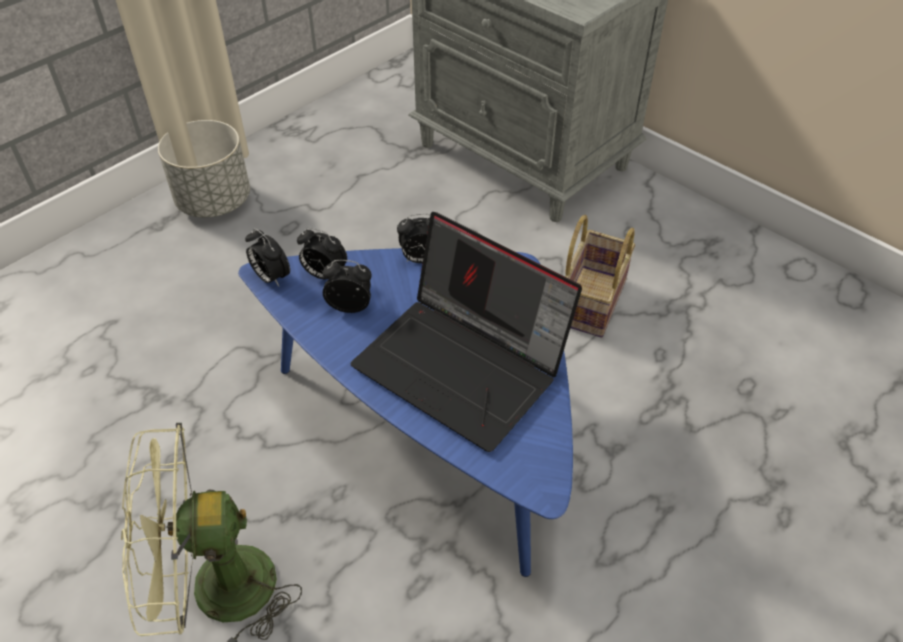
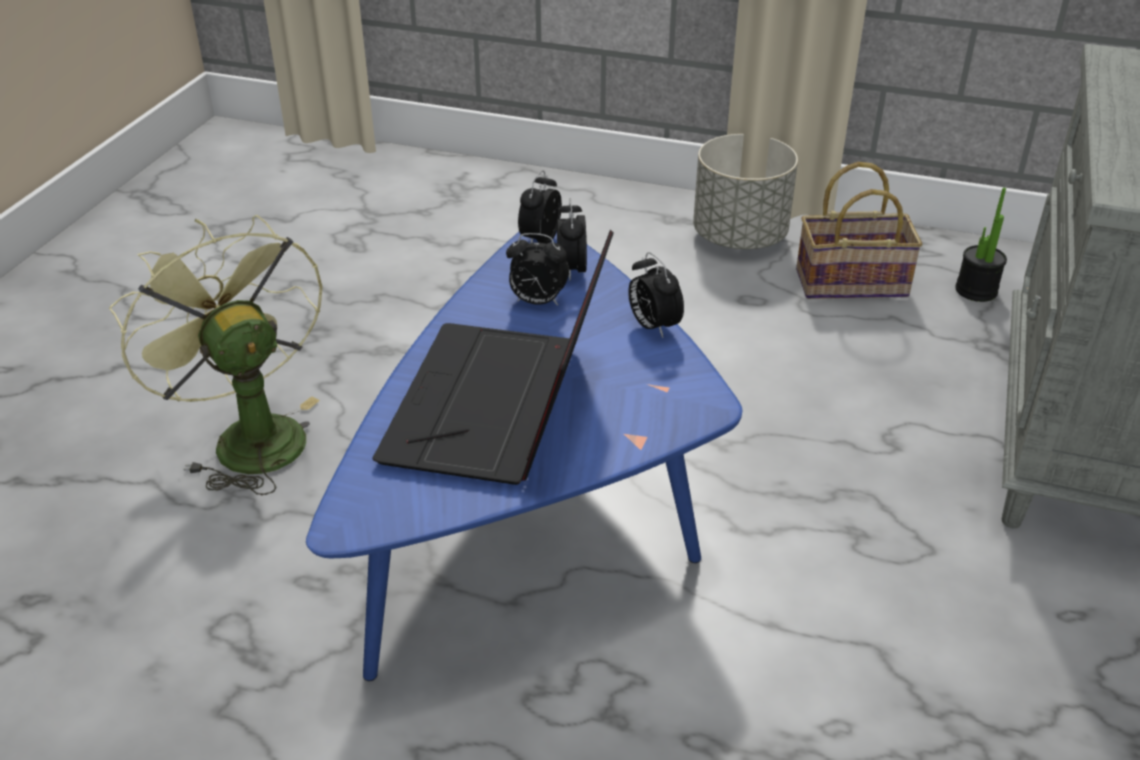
camera: 65 degrees right, 10 degrees down
(351, 306) = (537, 302): alarm clock -> alarm clock turned 120 degrees clockwise
(362, 131) = (976, 290): none -> potted plant
(590, 300) = (879, 610): basket -> basket (853, 282)

